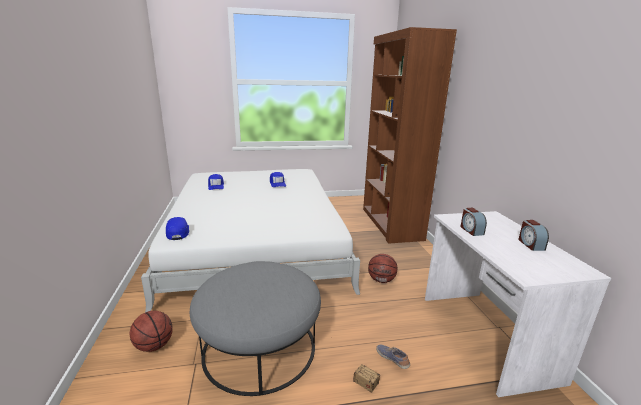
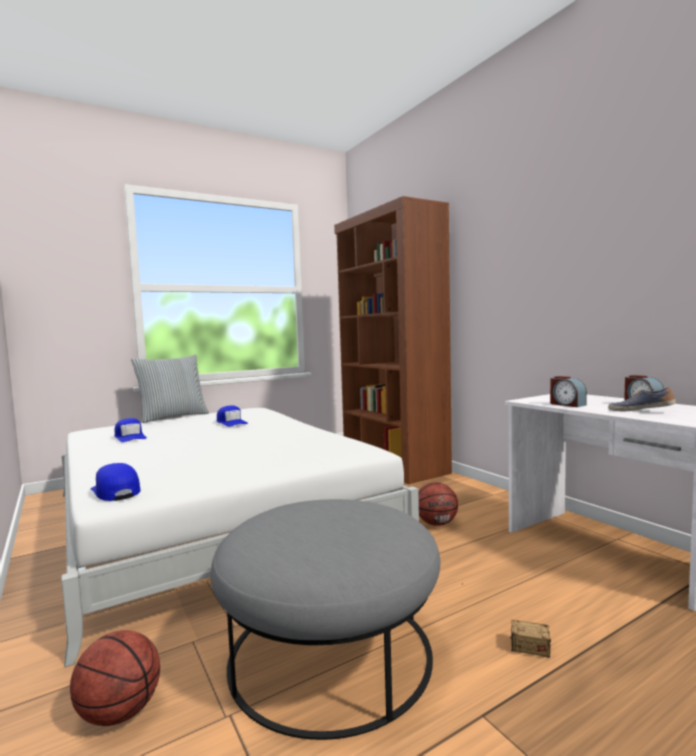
camera: 20 degrees left, 15 degrees down
(252, 170) = (173, 417): none -> pillow
(392, 359) = (536, 608): shoe -> shoe (640, 411)

